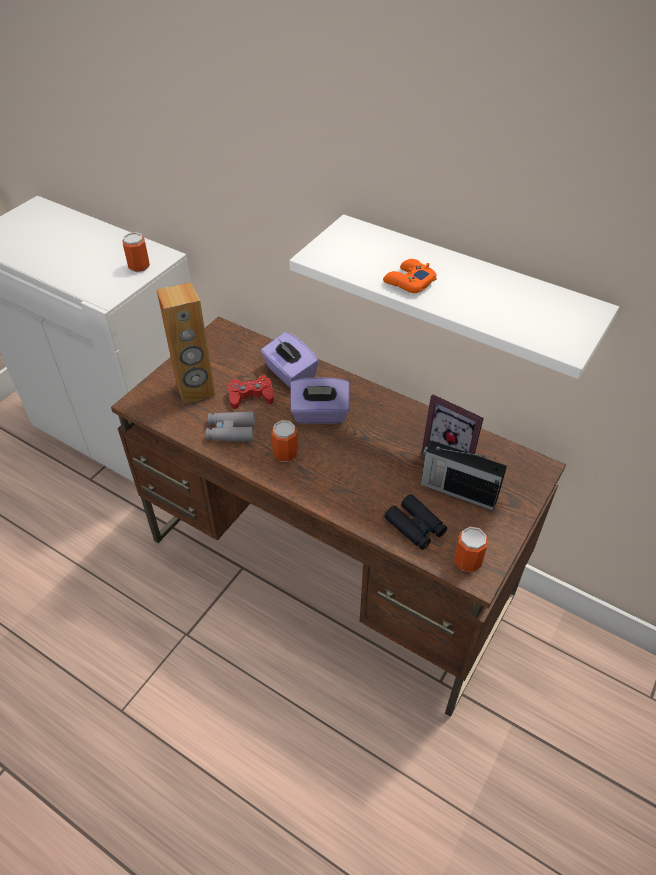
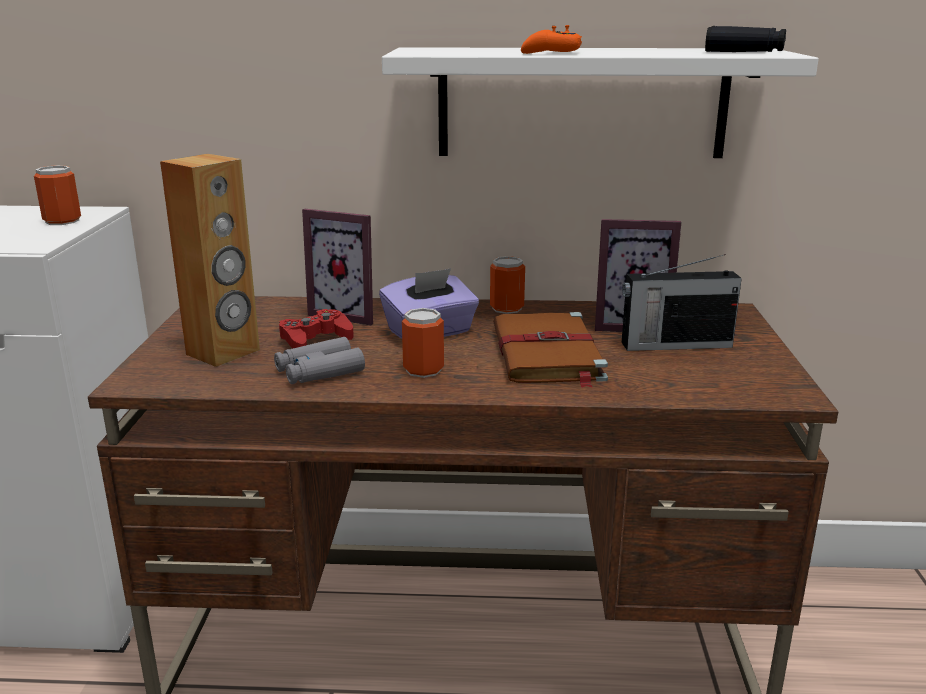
camera: 30 degrees left, 25 degrees down
(289, 373) = (349, 313): purple tissue box -> picture frame
(368, 467) = (547, 354): none -> brown book
(415, 526) = (668, 380): black binoculars -> black binoculars (744, 51)
(467, 561) = (765, 388): can -> can (506, 308)

